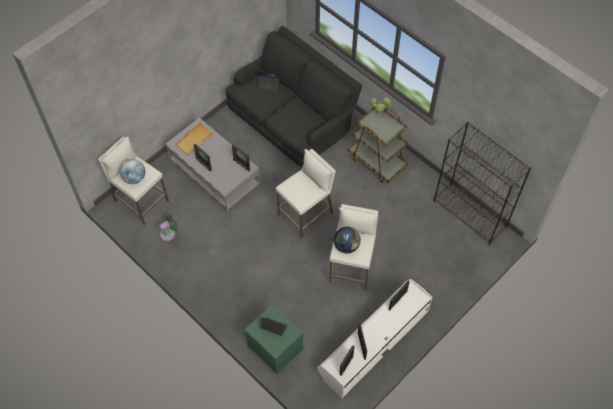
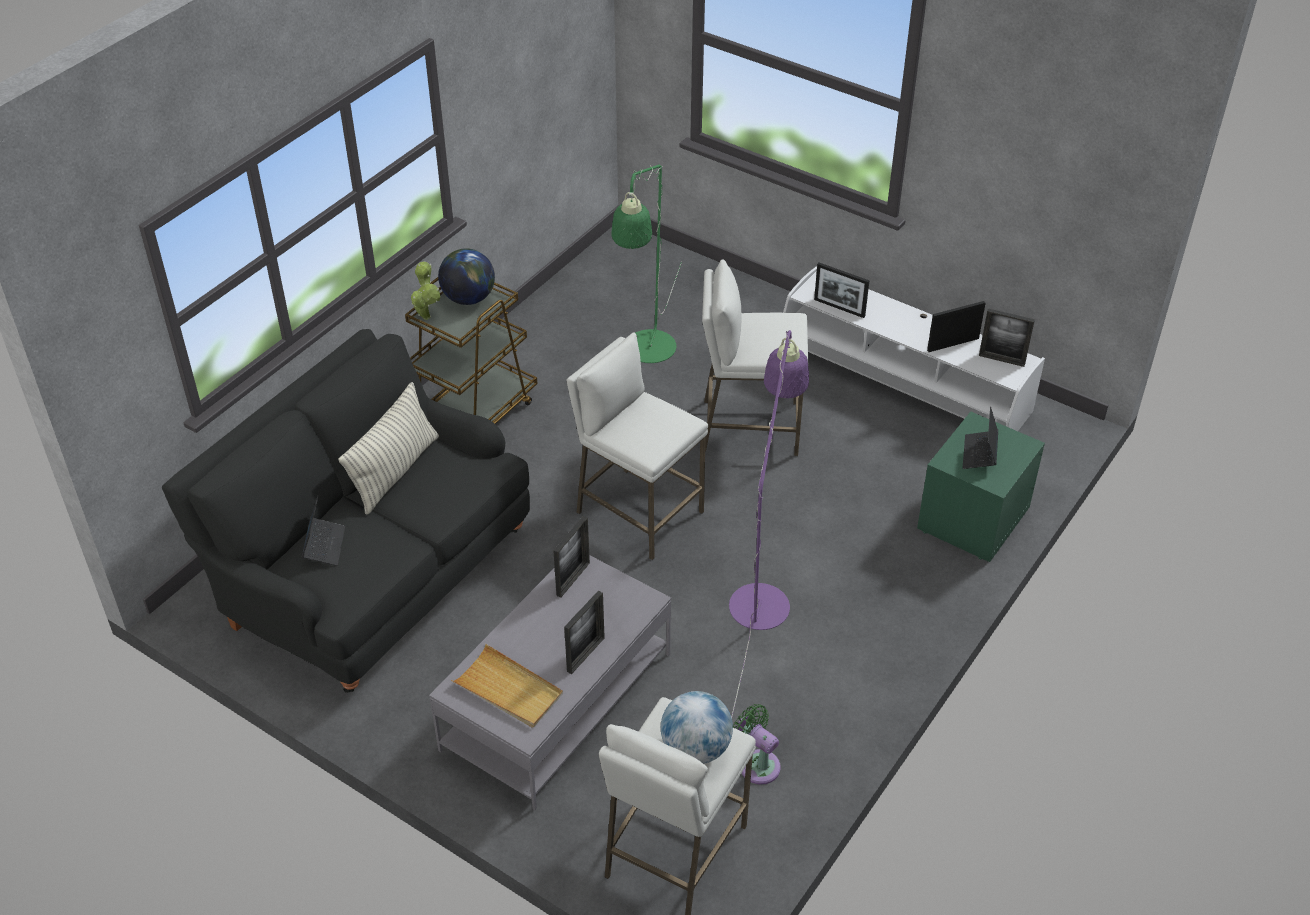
camera: 100 degrees left, 15 degrees down
(250, 251) = (761, 594): none -> purple floor lamp
(304, 108) = (395, 471): none -> pillow
(346, 246) = (774, 343): globe -> globe (468, 298)
(409, 233) = (648, 355): none -> green floor lamp
(470, 214) = (584, 280): black bookcase -> none

